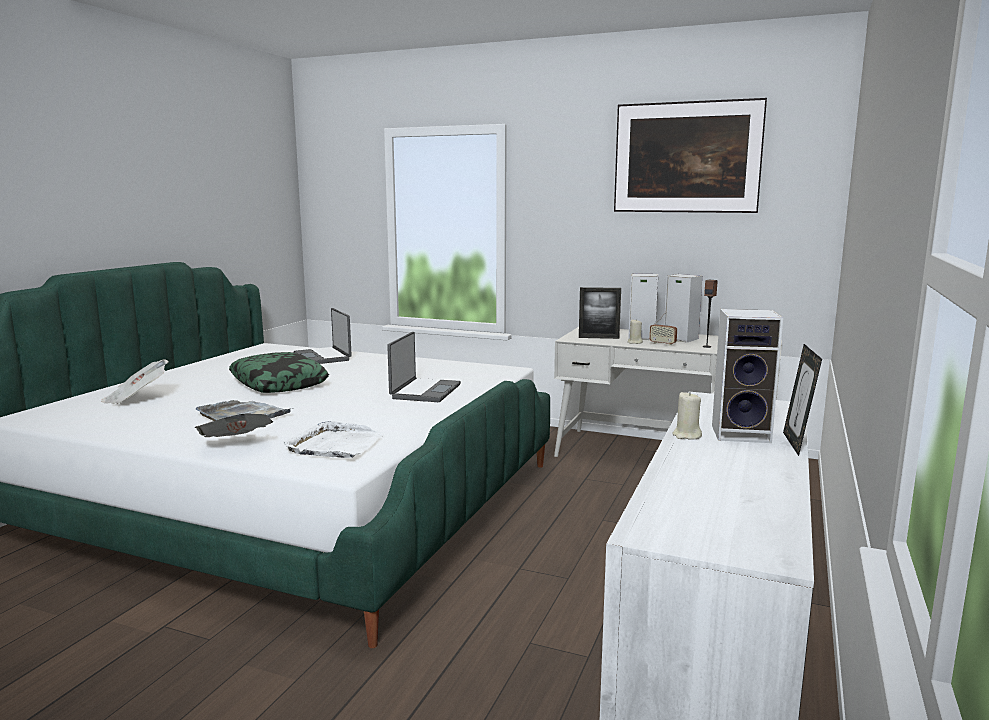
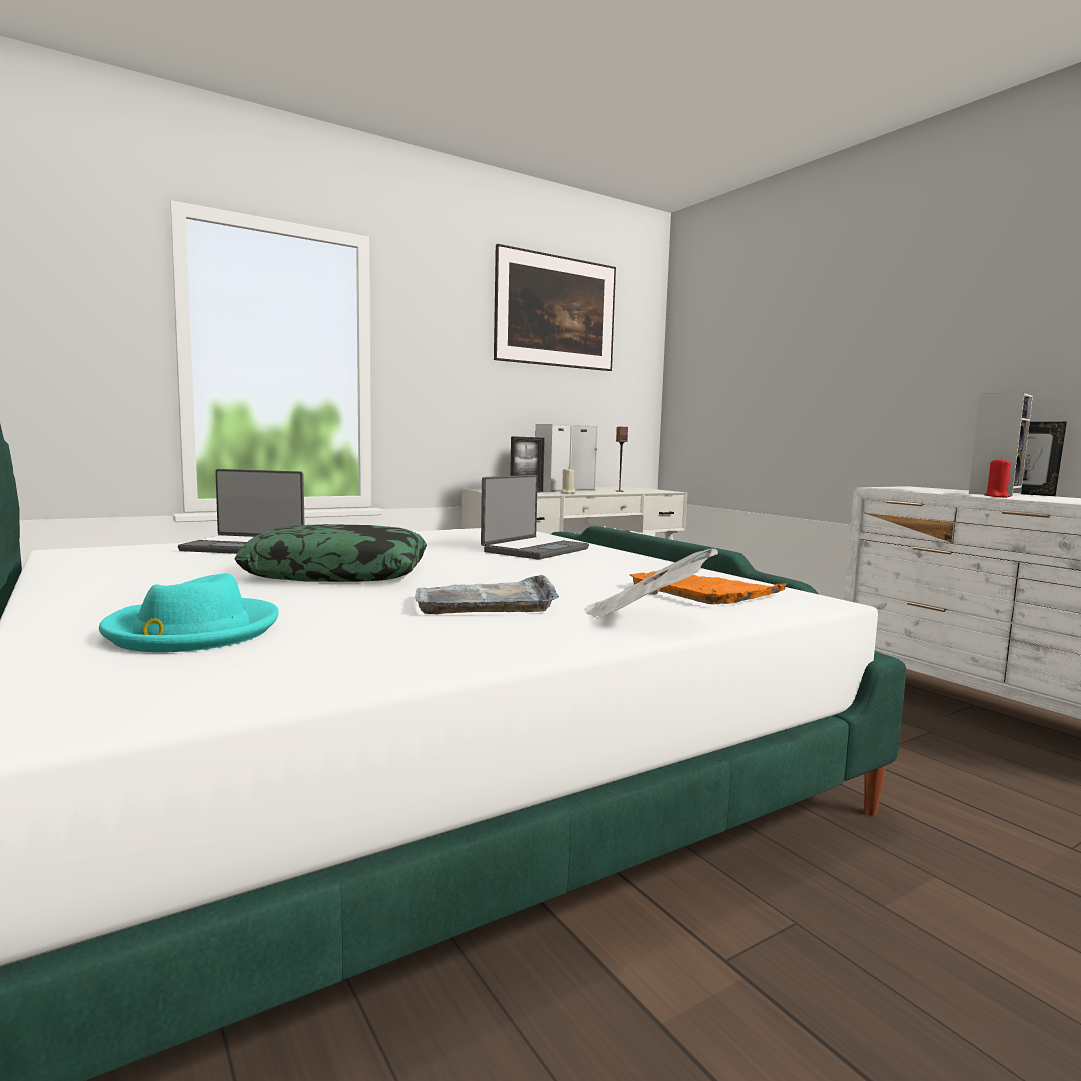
camera: 55 degrees left, 5 degrees down
(136, 399) = (192, 631): newspaper -> turquoise hat
(336, 445) = (706, 592): white tray -> orange tray
(424, 391) = (534, 550): laptop -> laptop turned 75 degrees clockwise
(662, 344) = (588, 492): radio -> none
(686, 435) = (997, 496): beige candle -> red candle

